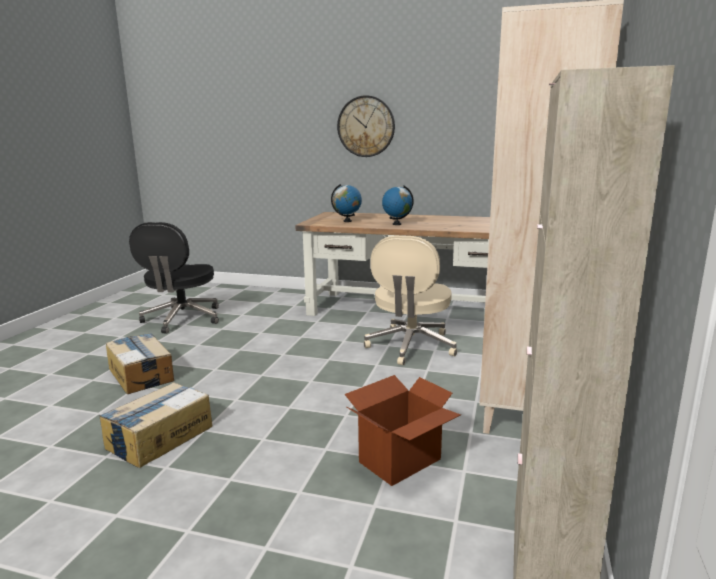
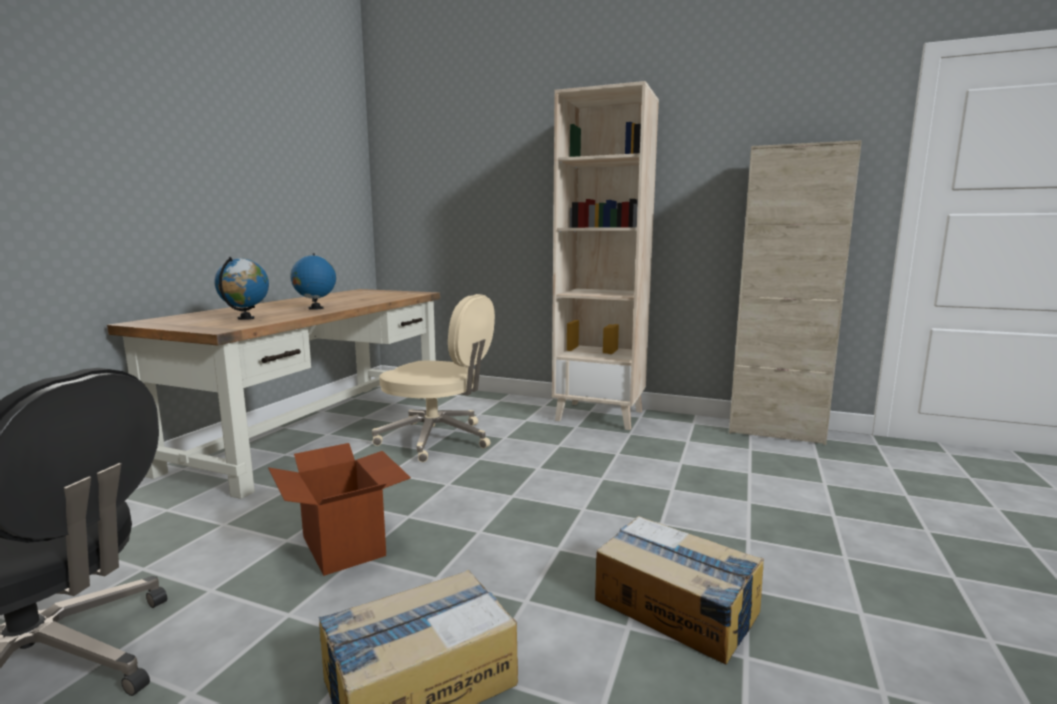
camera: 85 degrees left, 5 degrees down
(366, 126) = (165, 166): wall clock -> none
(401, 461) = (682, 460): cardboard box -> cardboard box (345, 545)

